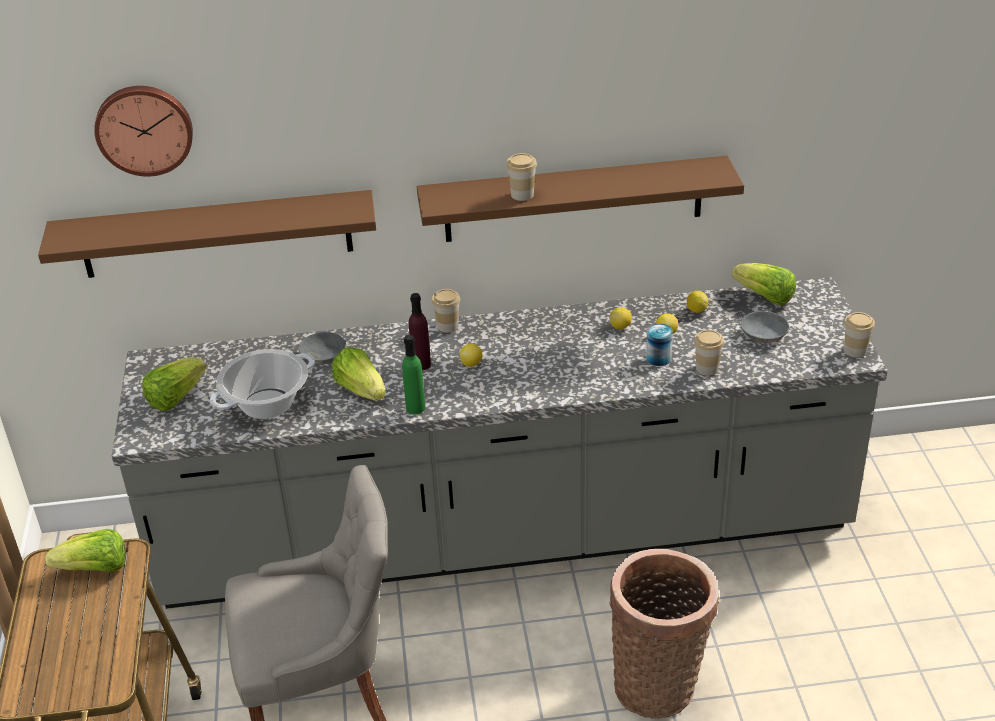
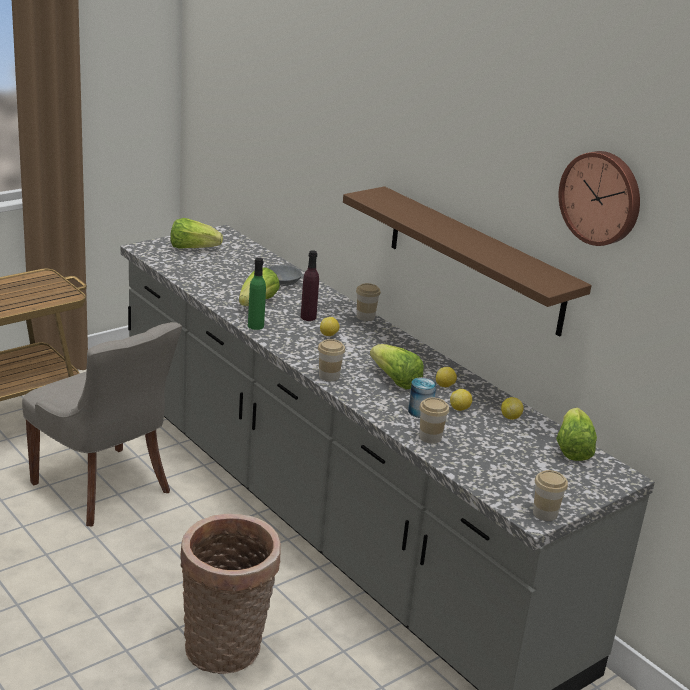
camera: 55 degrees right, 10 degrees down
(95, 569) = (50, 290): lettuce -> lettuce (395, 380)
(144, 129) = (266, 61): wall clock -> wall clock (602, 197)
(216, 234) = (282, 163): brown shelf -> none
(267, 403) = (212, 276): cooking pot -> none
(522, 195) = (416, 219): cup -> cup (329, 376)
(762, 335) = (511, 457): grey bowl -> none

